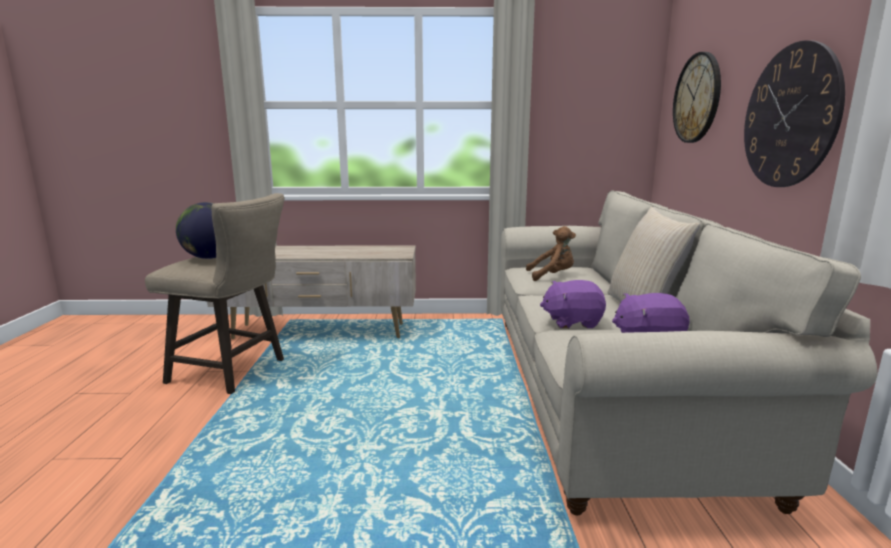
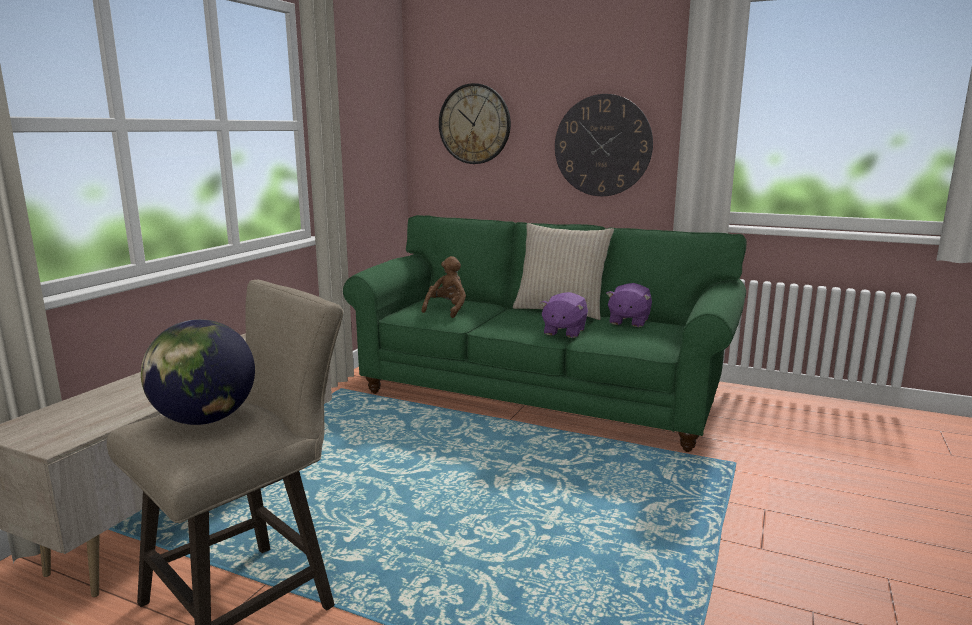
camera: 65 degrees left, 0 degrees up
(604, 392) = (540, 394): beige sofa -> green sofa

